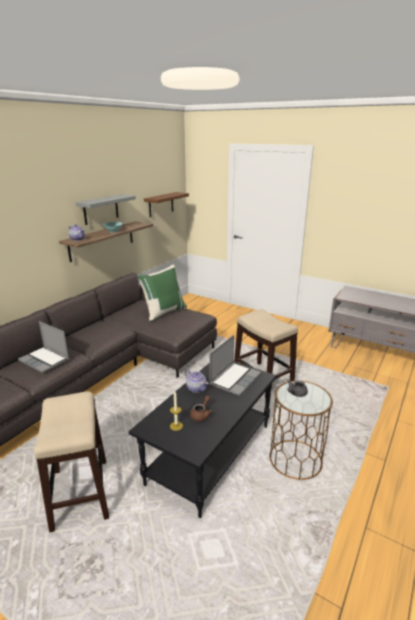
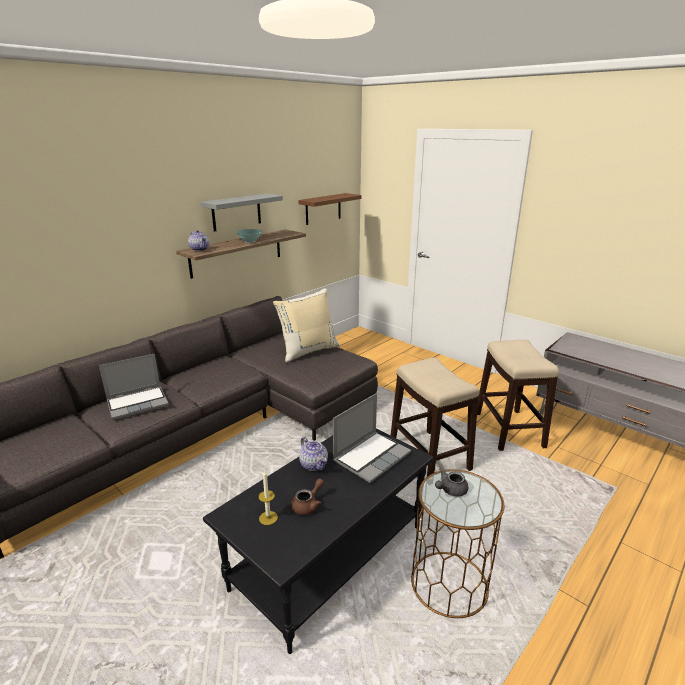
camera: 10 degrees right, 0 degrees up
(45, 360) = (138, 403): laptop -> laptop turned 75 degrees counterclockwise
(80, 492) = (144, 588): stool -> stool (508, 429)
(164, 312) = (308, 350): green pillow -> beige pillow

